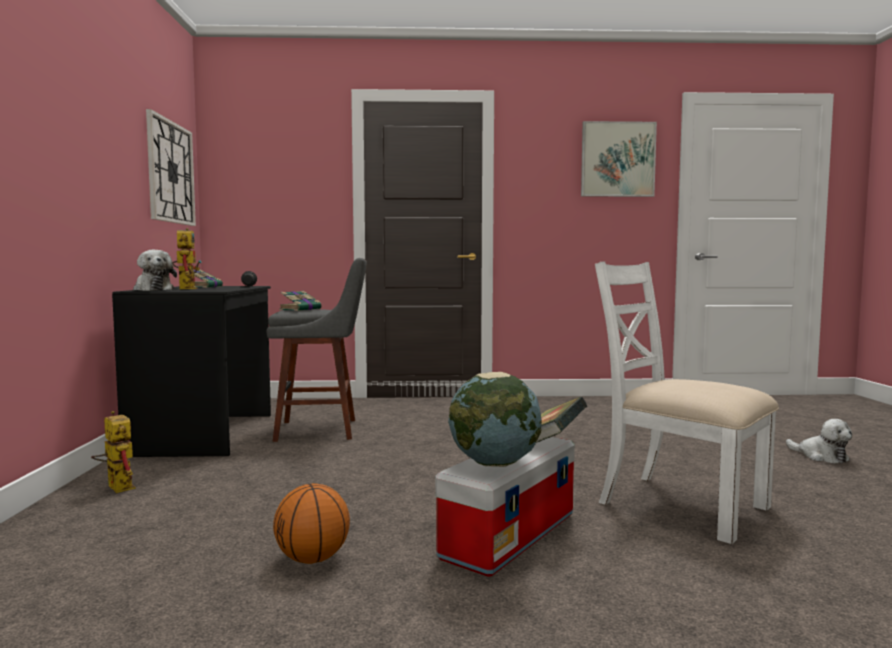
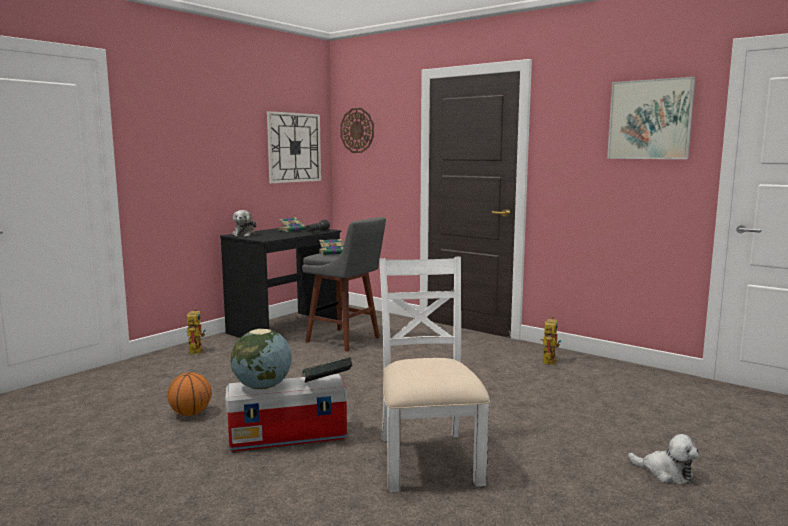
camera: 40 degrees right, 5 degrees up
(186, 288) = (269, 233): toy robot -> toy robot (548, 360)
(247, 160) = (357, 130): none -> wall clock
(821, 456) = (665, 473): plush toy -> plush toy turned 60 degrees counterclockwise

